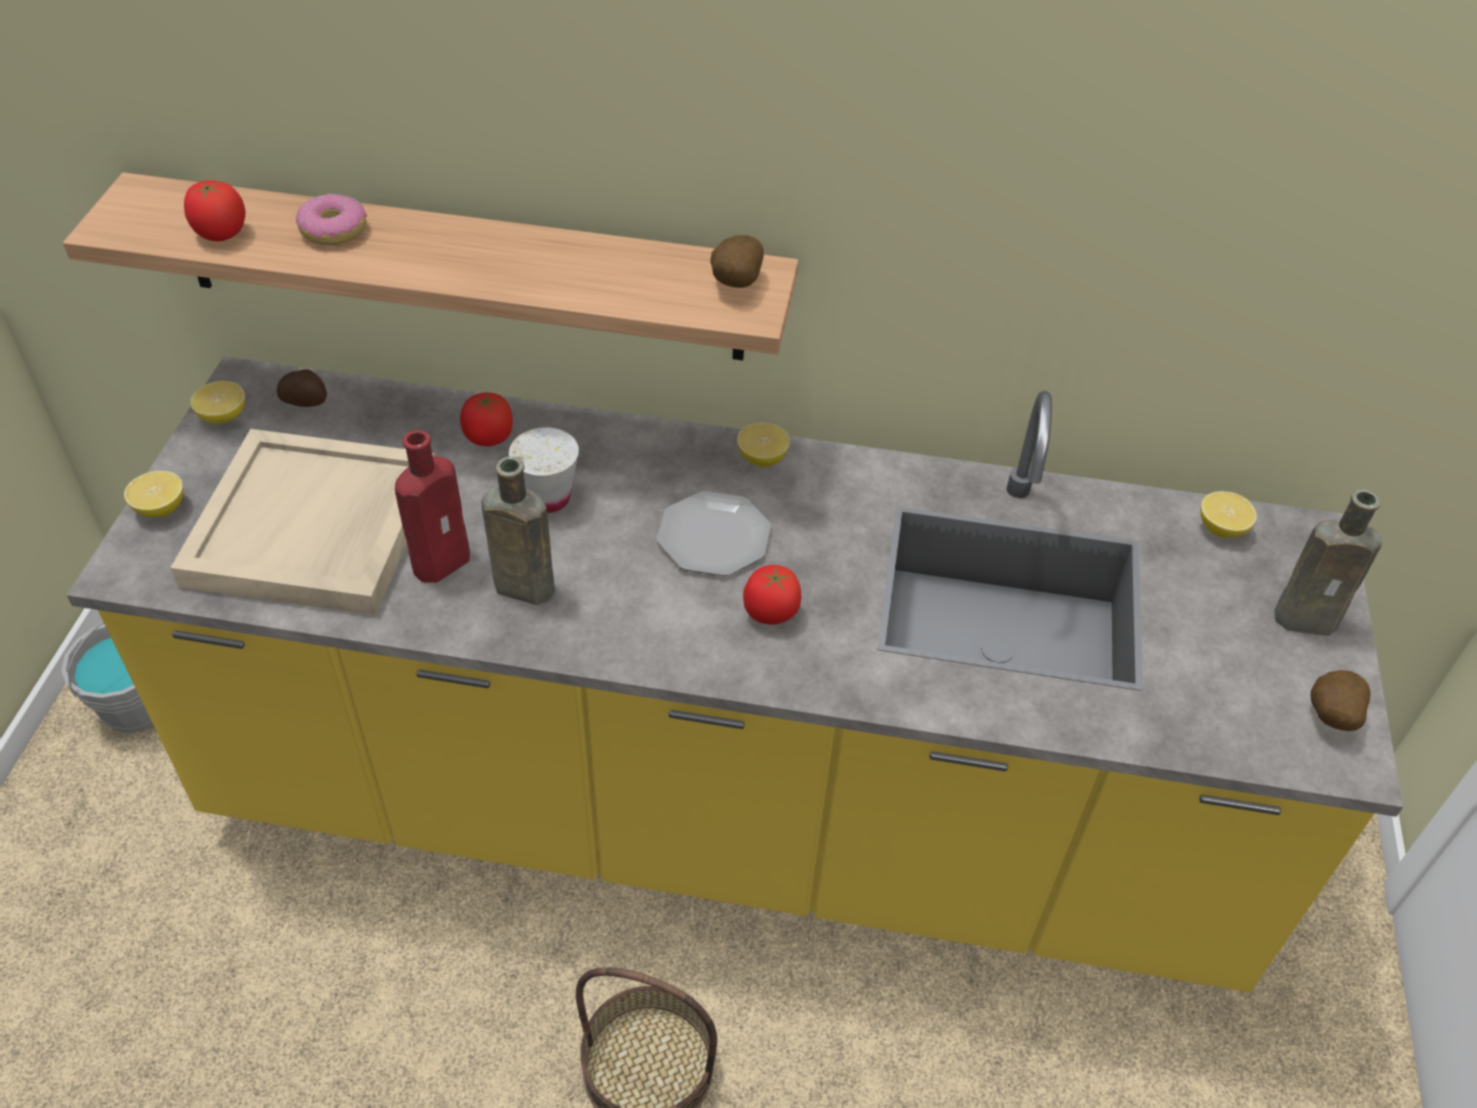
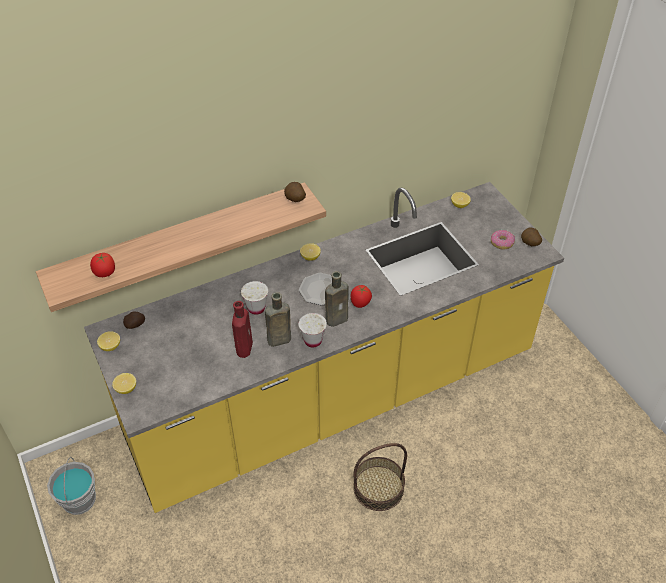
camera: 35 degrees left, 0 degrees up
(314, 529) = (189, 363): beige tray -> none
(334, 230) = (143, 250): donut -> donut (502, 242)
(489, 438) = (215, 300): tomato -> none
(589, 631) = (313, 340): none -> white cup
(1310, 620) = (503, 219): brown bottle -> brown bottle (338, 318)

